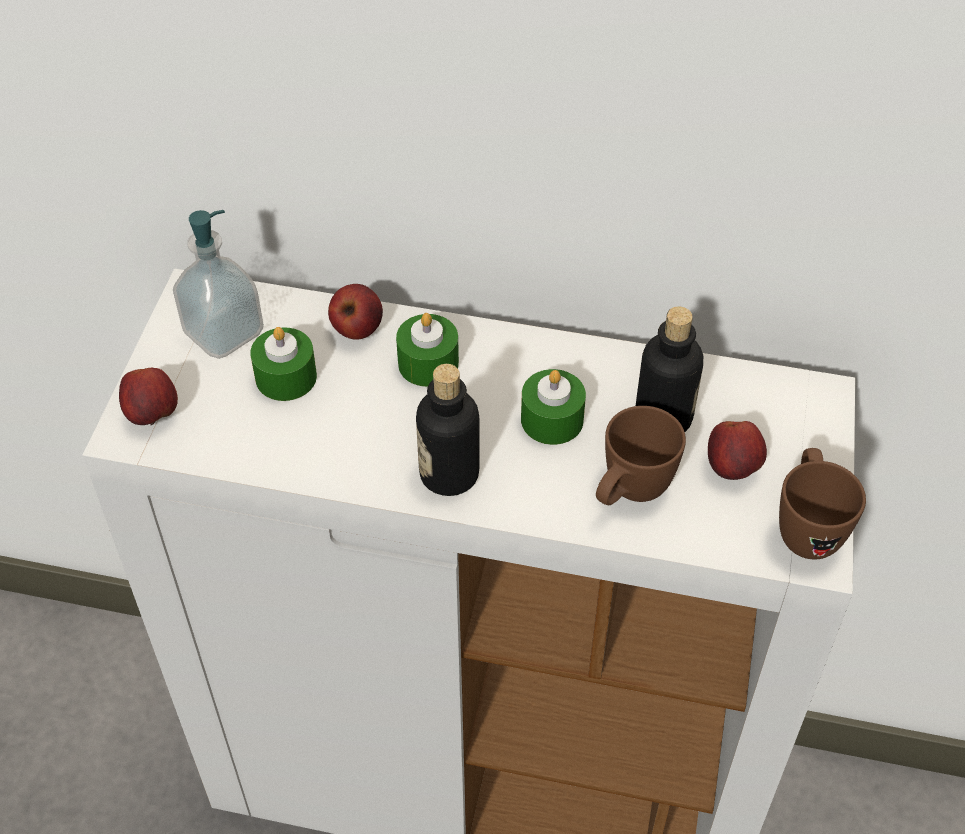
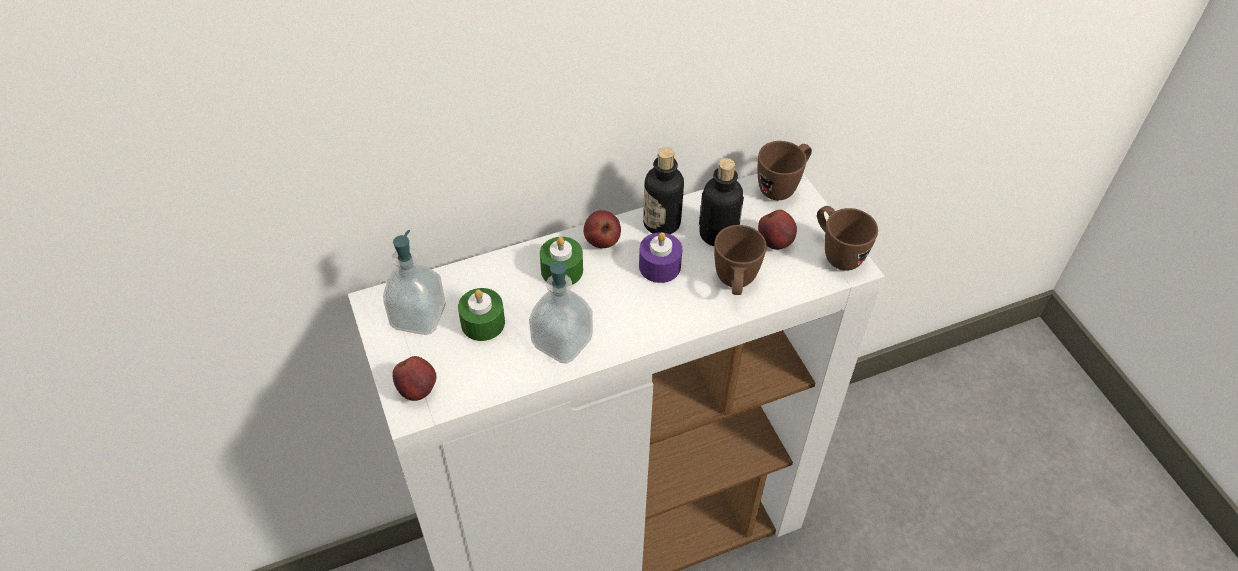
camera: 35 degrees left, 0 degrees up
(355, 448) = (562, 342): none -> soap dispenser
(356, 329) = (501, 272): apple -> apple (602, 241)
(449, 474) = (629, 327): bottle -> bottle (661, 223)
(552, 419) = (659, 266): green candle -> purple candle
(807, 401) = (782, 187): none -> brown mug

